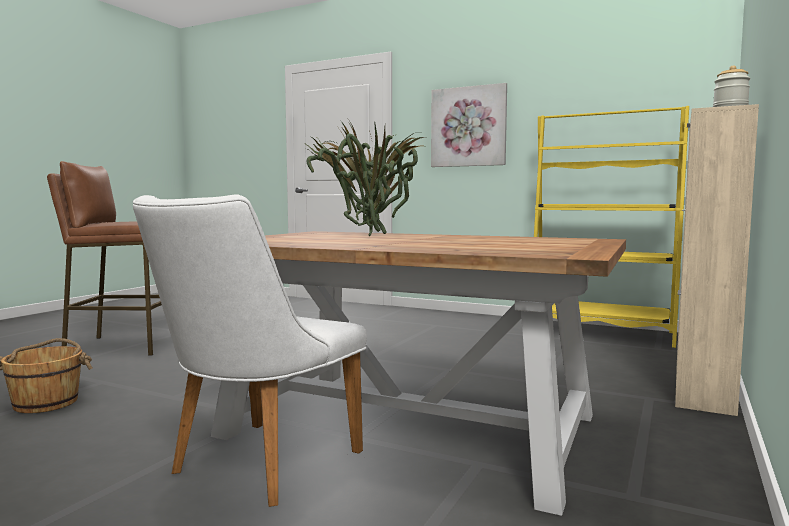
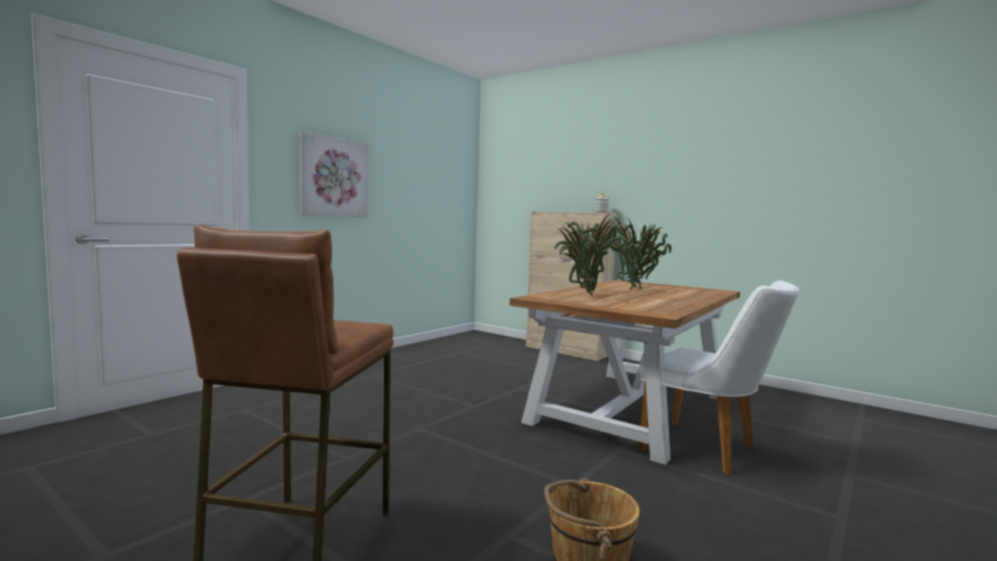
camera: 80 degrees left, 0 degrees up
(479, 240) = (632, 289): none -> potted plant
(600, 332) = (446, 344): yellow bookcase -> none

